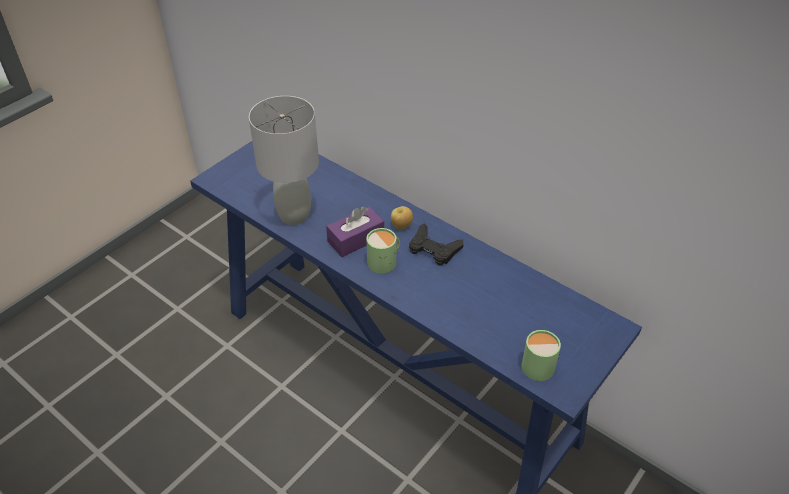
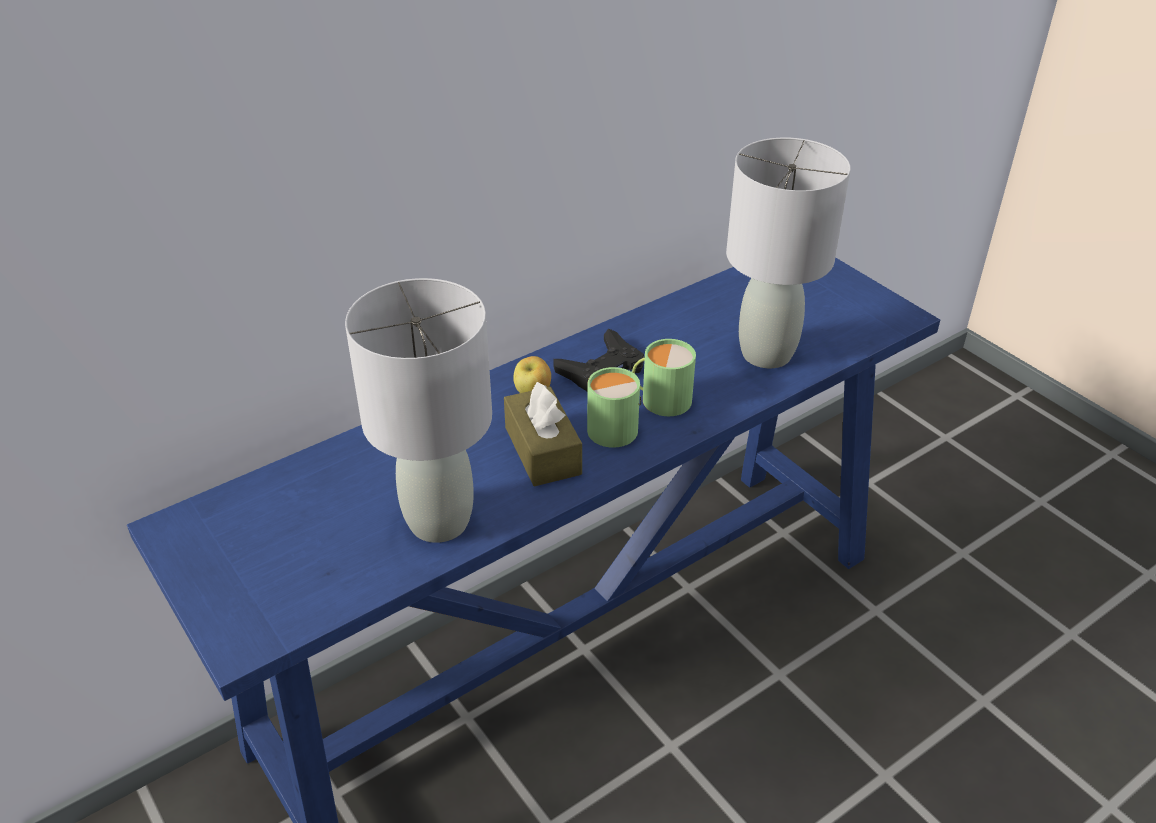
camera: 75 degrees left, 5 degrees down
(356, 239) = (542, 450): purple tissue box -> brown tissue box
(484, 320) = (766, 353): none -> grey table lamp
(537, 364) = (851, 325): green mug -> green mug (661, 399)

